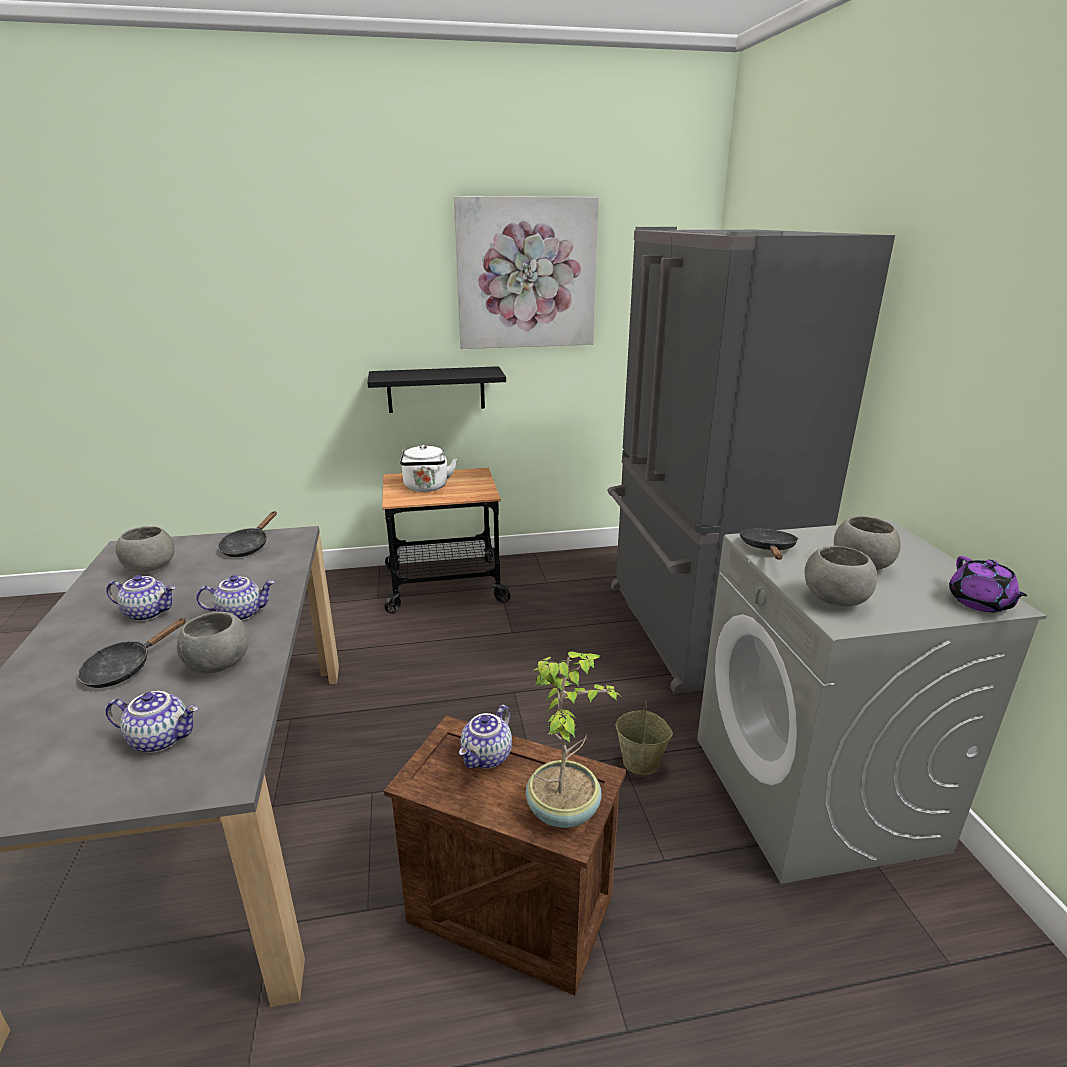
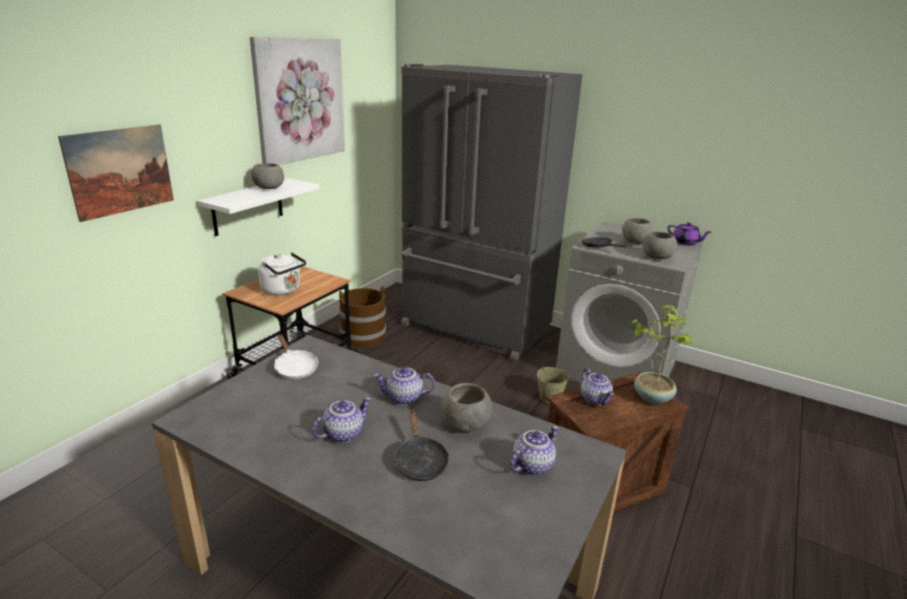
camera: 50 degrees left, 0 degrees up
(149, 568) = (255, 415): grey bowl -> grey bowl (268, 188)
(241, 613) = (404, 398): teapot -> teapot turned 120 degrees counterclockwise
(248, 547) = (294, 368): black frying pan -> white frying pan
(286, 328) = (120, 171): none -> picture
(436, 389) = (248, 206): black shelf -> white shelf
(553, 582) = (363, 336): none -> brown bucket

